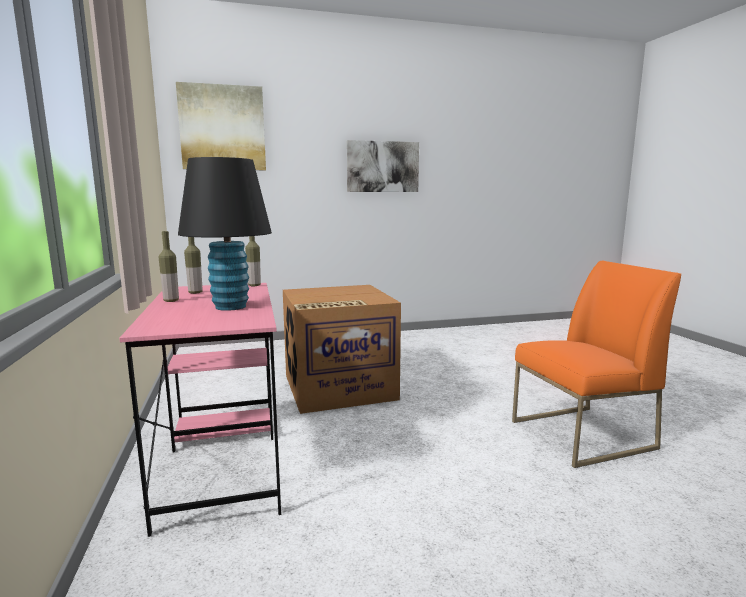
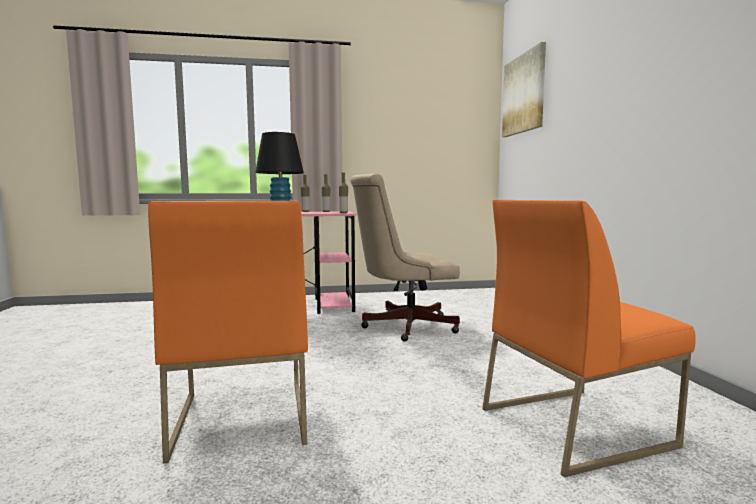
camera: 95 degrees right, 5 degrees down
(338, 388) = (403, 326): cardboard box -> beige office chair
(382, 167) = (636, 91): picture -> none
(504, 352) = (574, 425): none -> orange chair

